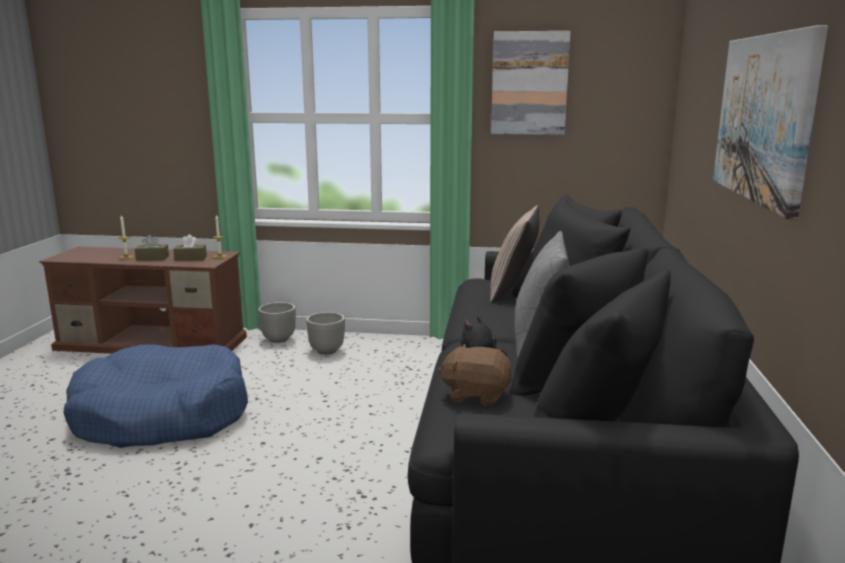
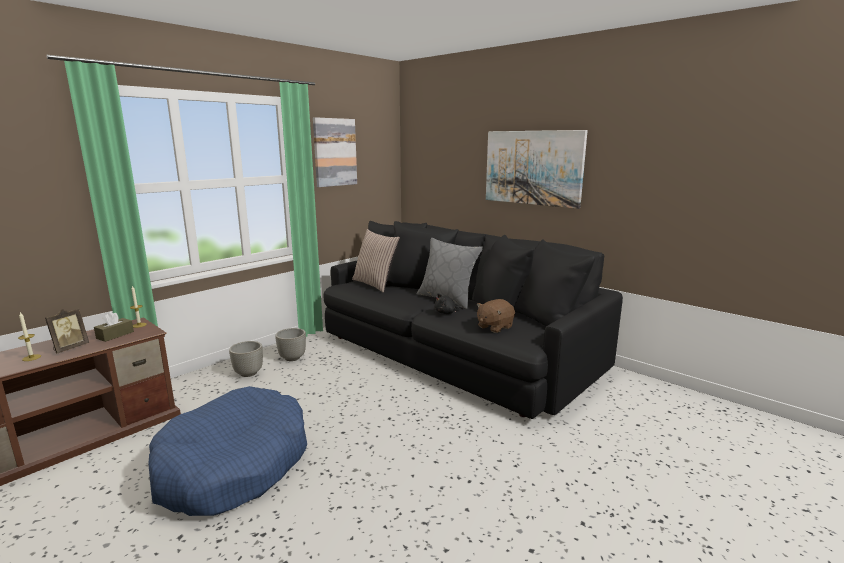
camera: 55 degrees left, 0 degrees up
(152, 258) = (70, 348): brown tissue box -> picture frame
(279, 339) = (191, 383): grey planter -> grey planter (292, 358)

